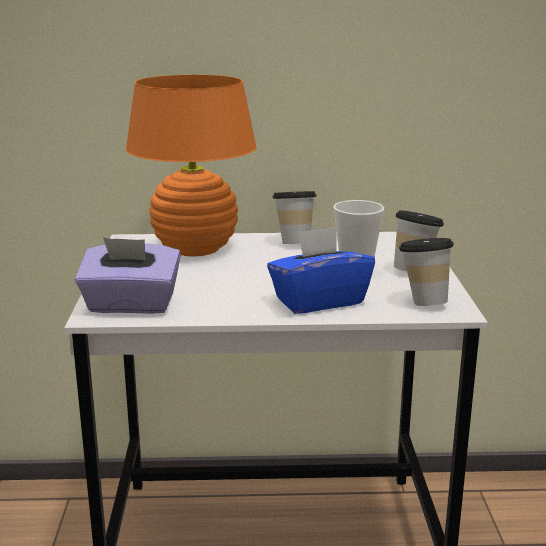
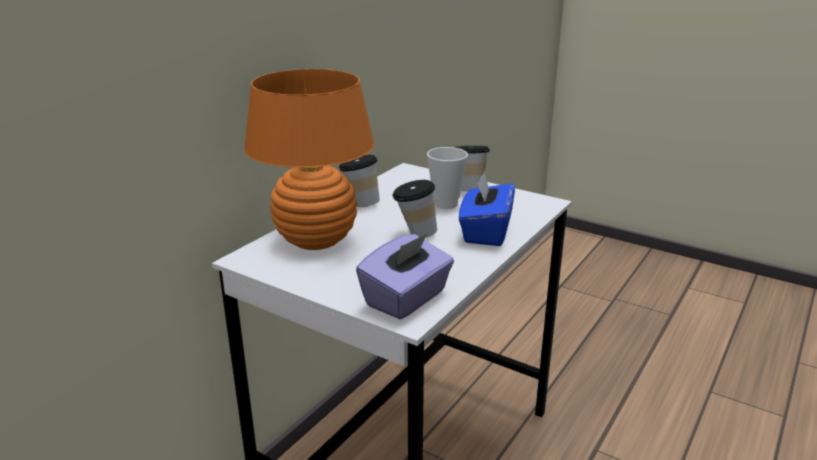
camera: 55 degrees left, 5 degrees up
(423, 301) = (523, 205): cup -> cup (414, 234)

